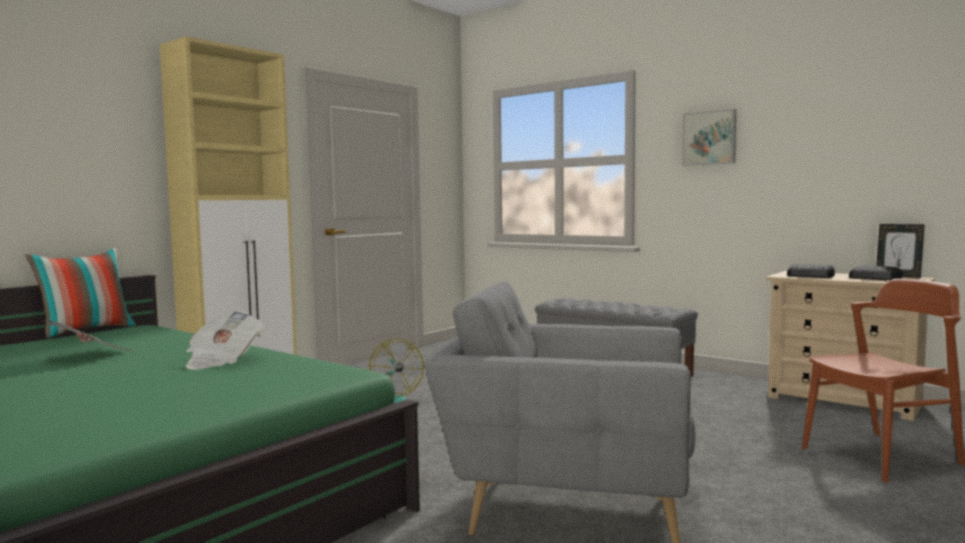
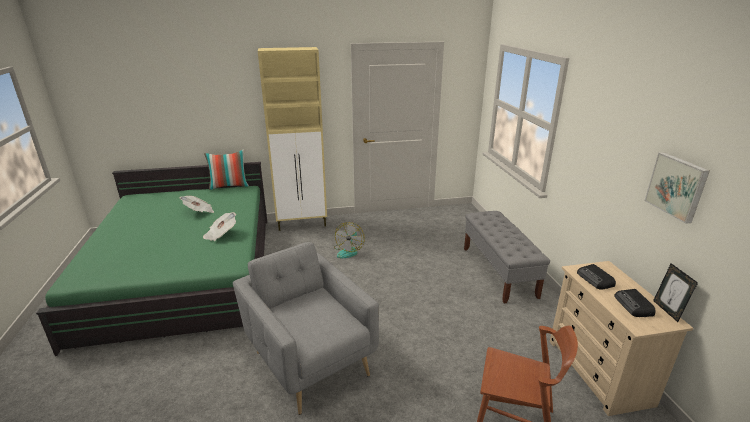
camera: 40 degrees right, 20 degrees up
(709, 138) = (595, 134): picture -> picture (677, 186)

